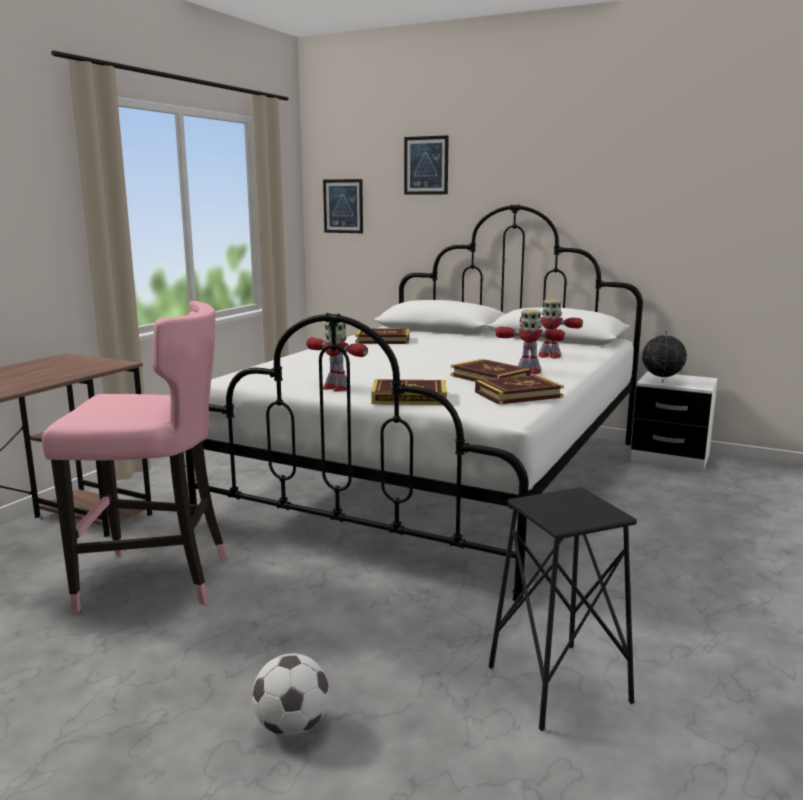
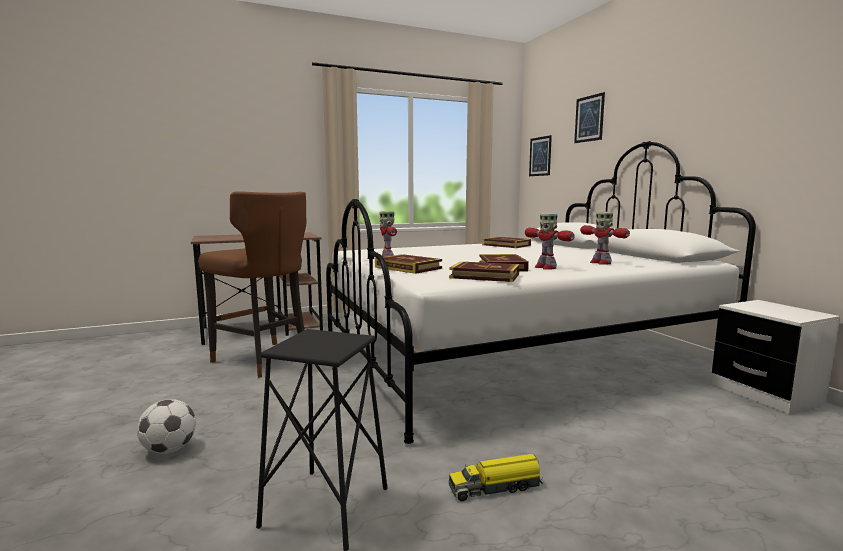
camera: 40 degrees right, 5 degrees down
(156, 581) = (264, 360): pink stool -> brown stool
(637, 605) = (496, 487): none -> toy truck
(661, 382) = (750, 308): globe -> none

